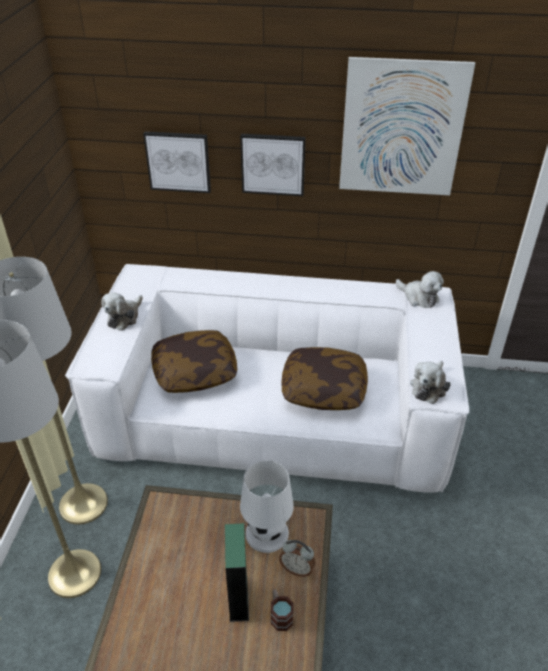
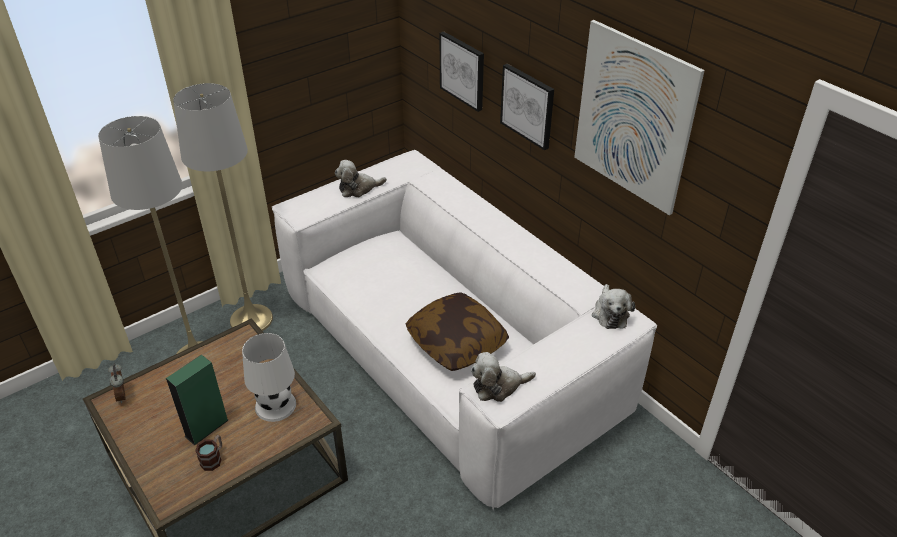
camera: 45 degrees right, 0 degrees up
(195, 372) = (383, 266): pillow -> none
(297, 569) = (261, 442): alarm clock -> alarm clock (123, 395)

